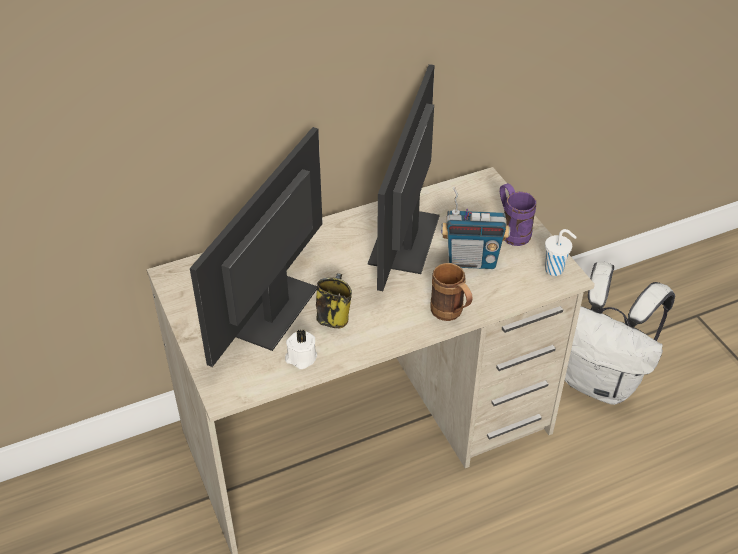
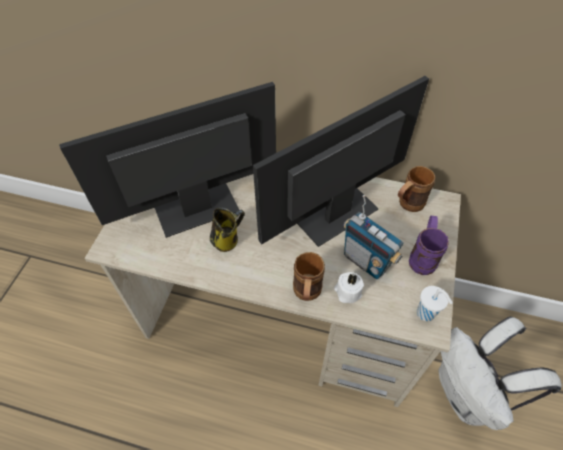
camera: 40 degrees right, 10 degrees up
(301, 358) = (176, 255): white candle -> white candle (347, 292)
(459, 199) = (407, 205): none -> brown mug

